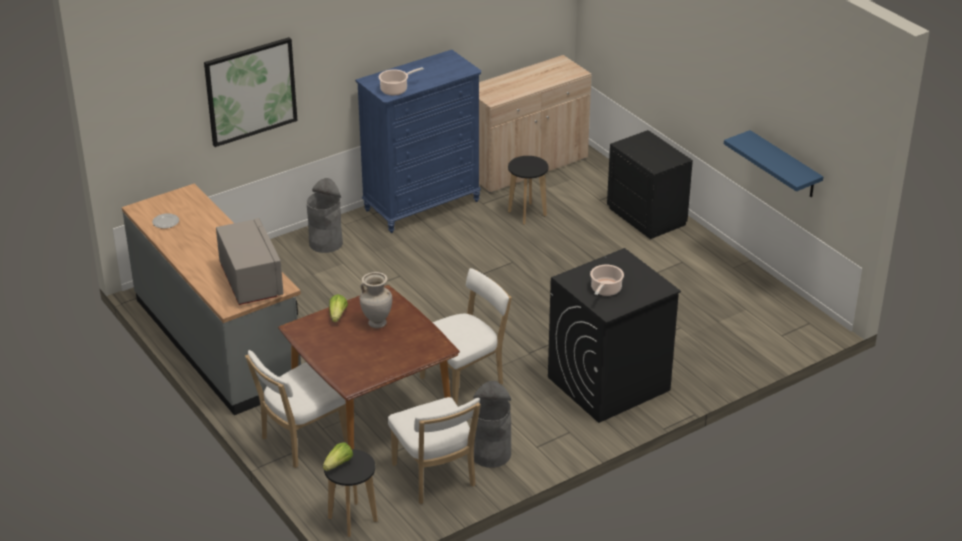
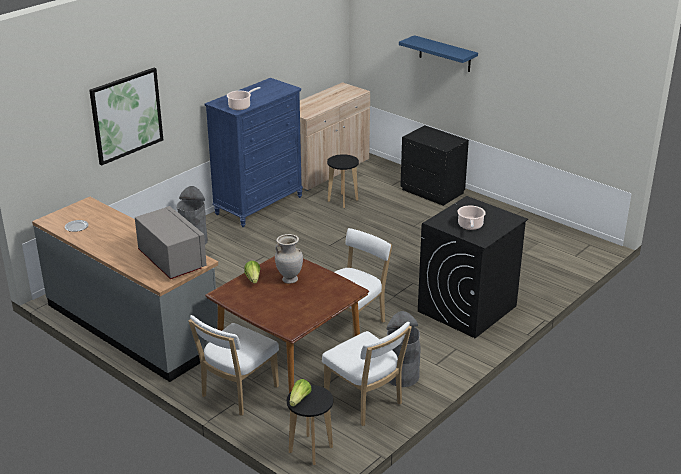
camera: 15 degrees left, 5 degrees down
(784, 165) = (554, 126): blue shelf -> blue shelf (445, 54)

